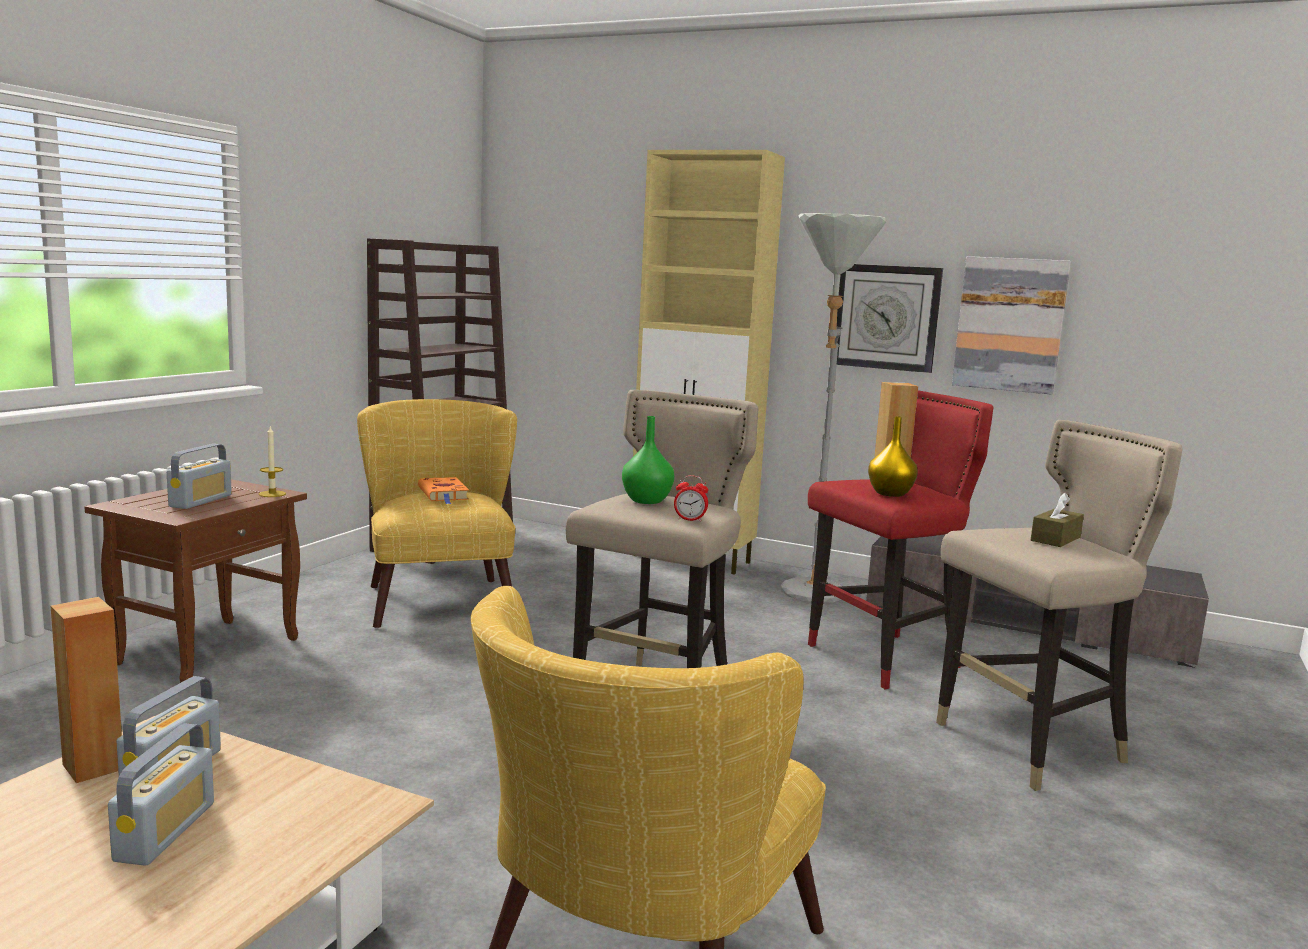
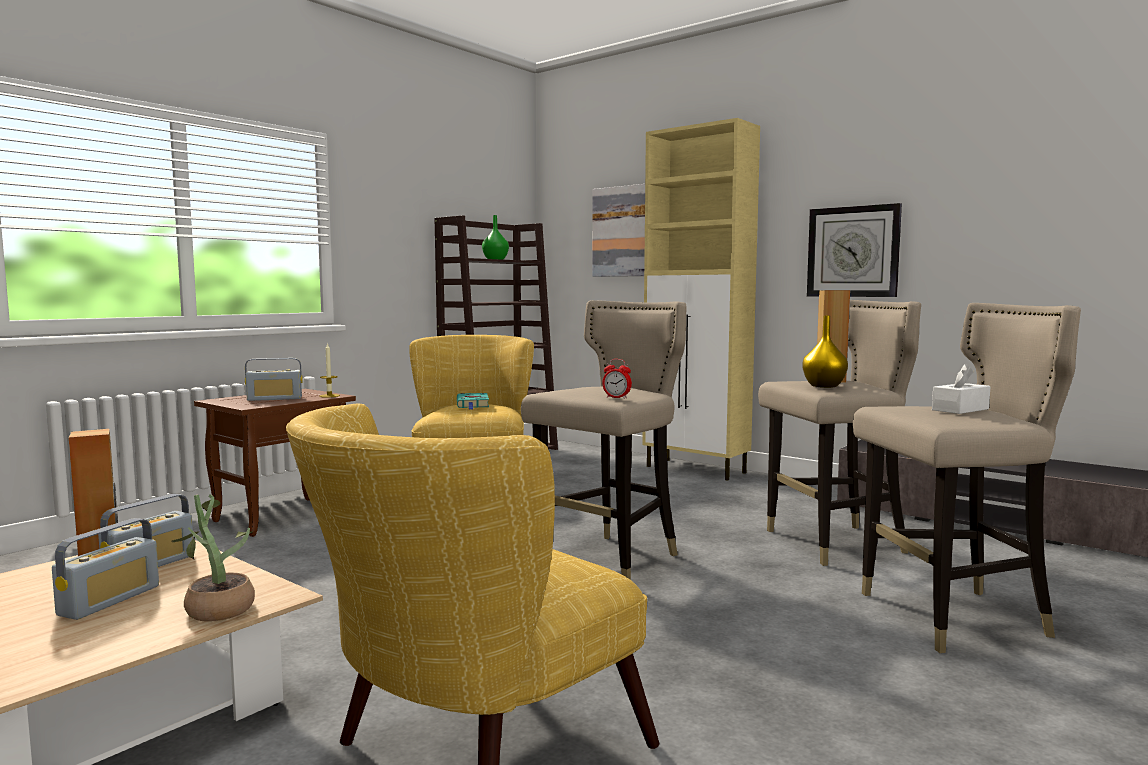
camera: 15 degrees right, 5 degrees down
(201, 501) = (275, 399): radio -> radio turned 45 degrees clockwise
(316, 830) = (216, 608): none -> potted plant
(444, 494) = (473, 404): orange book -> turquoise book
(646, 501) = (591, 388): green vase -> green vase (495, 259)
(810, 596) = (788, 497): grey floor lamp -> none
(884, 659) = (834, 544): red stool -> beige stool
(1009, 324) = (966, 247): picture -> picture (621, 231)
(1055, 539) = (960, 409): brown tissue box -> white tissue box

